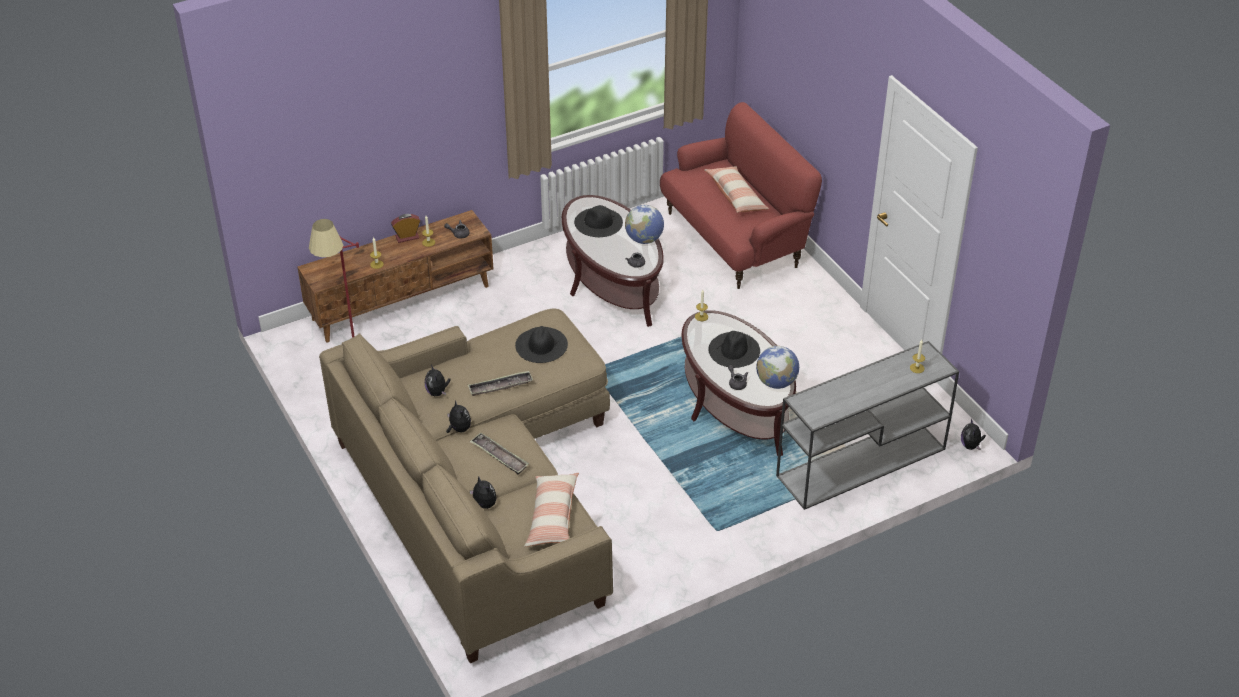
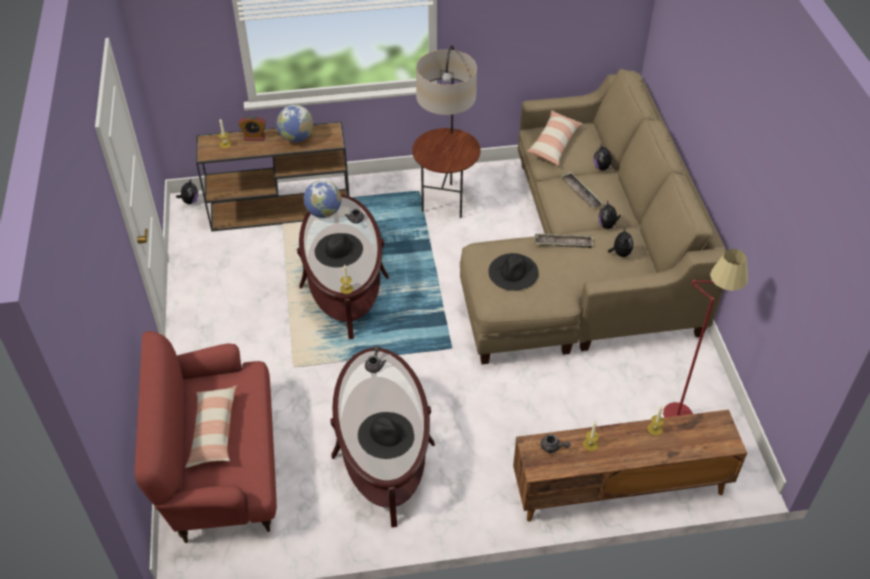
camera: 160 degrees left, 5 degrees up
(407, 237) = (613, 459): alarm clock -> alarm clock (254, 137)
(644, 239) = (349, 395): globe -> globe (296, 138)
(677, 526) = (445, 201): none -> floor lamp
(860, 463) = (282, 209): grey console table -> brown console table

